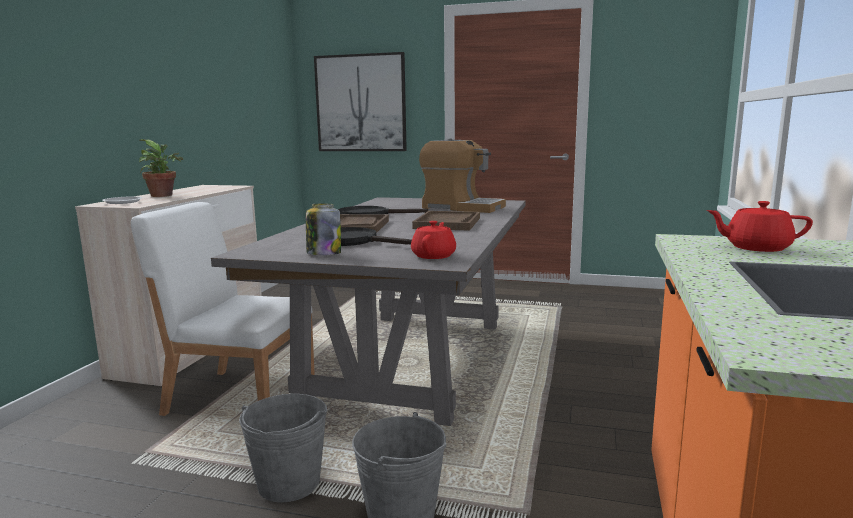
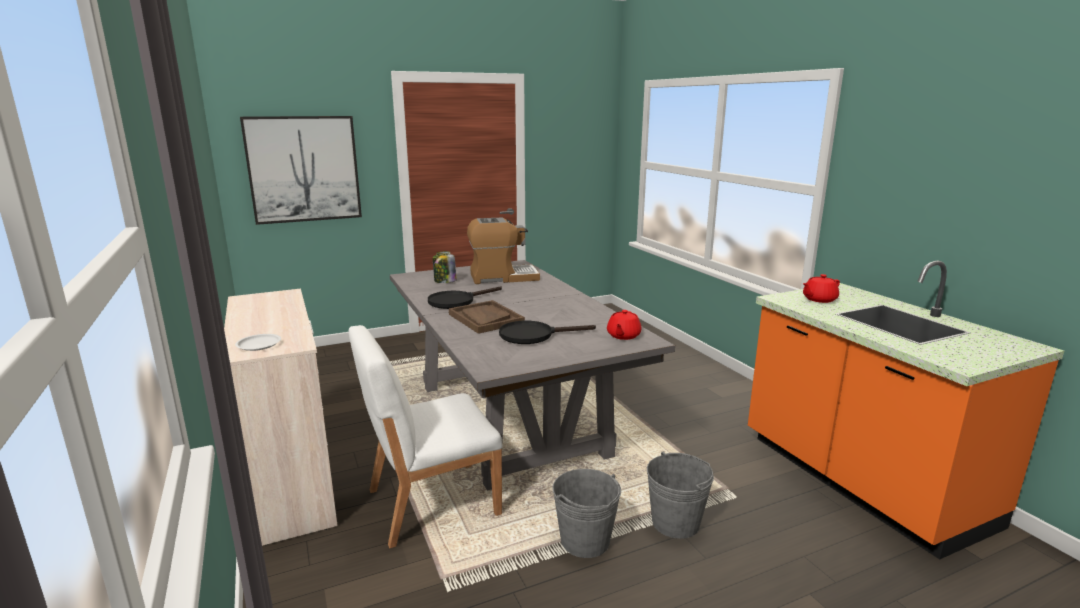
camera: 40 degrees left, 5 degrees up
(163, 196) = (263, 324): potted plant -> none
(323, 253) = (550, 354): jar -> jar (444, 281)
(434, 255) = (623, 336): red teapot -> red teapot turned 135 degrees counterclockwise
(447, 223) = (542, 299): brown tray -> none

